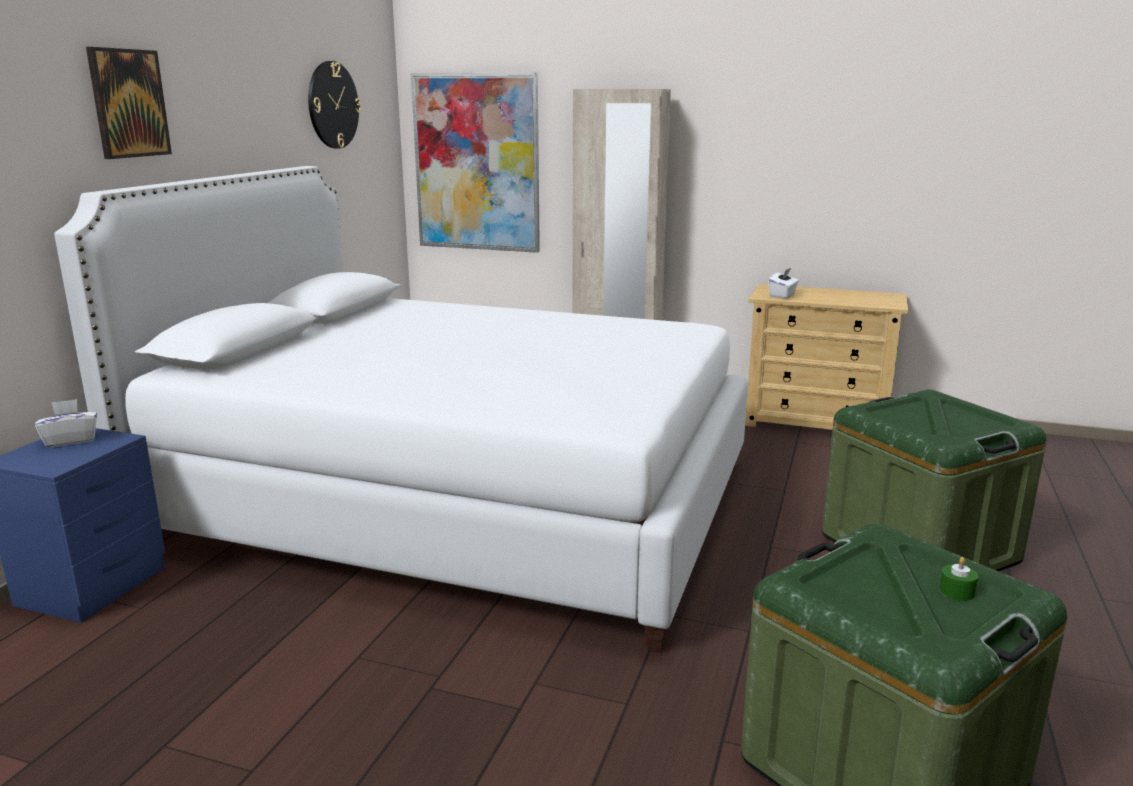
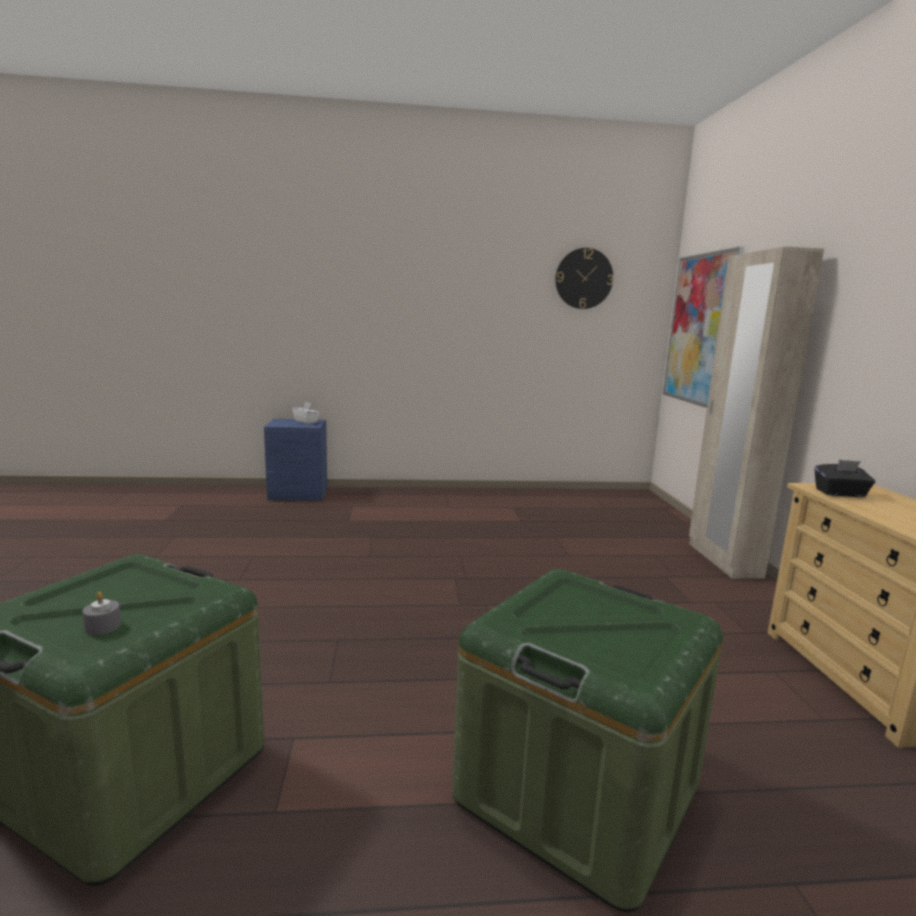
camera: 65 degrees right, 5 degrees down
(128, 103) = (398, 267): picture -> none
(457, 502) = (450, 543): white bed -> none
(782, 295) = (840, 493): white tissue box -> black tissue box
(956, 591) = (103, 626): green candle -> grey candle

